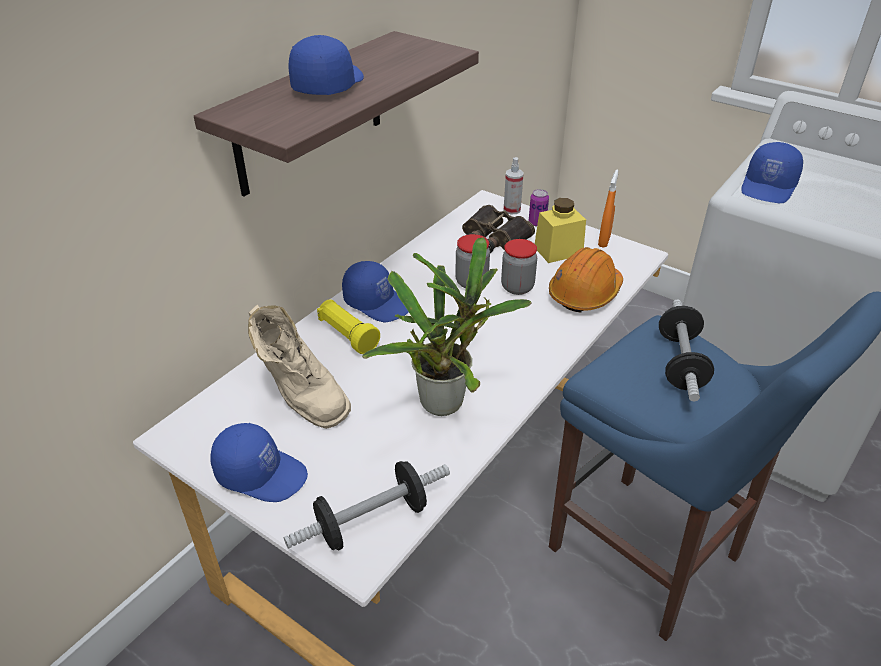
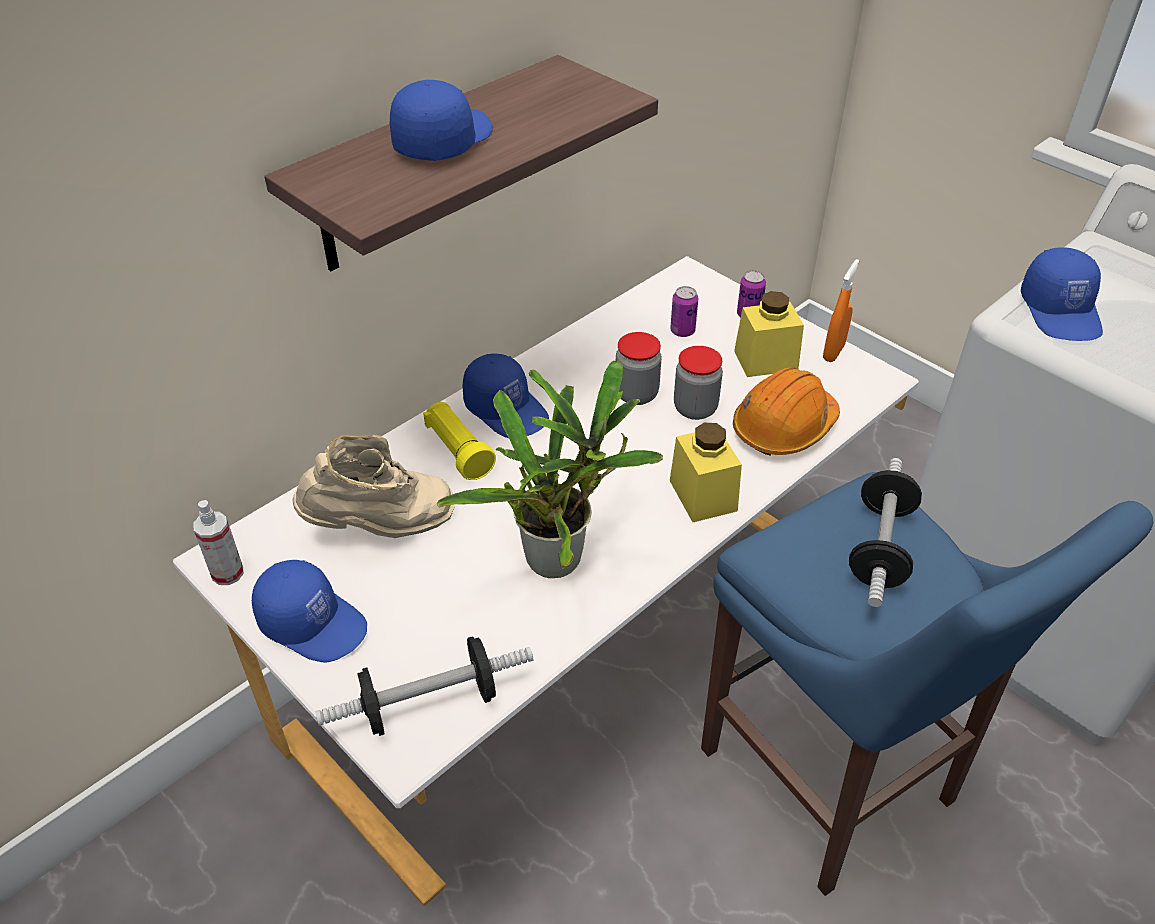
camera: 10 degrees right, 5 degrees up
(301, 396) = (382, 528): beige boot -> beige boot turned 75 degrees counterclockwise
(493, 238) = (682, 331): binoculars -> can
(512, 210) = (719, 291): spray bottle -> spray bottle (227, 573)
(540, 345) = (703, 495): none -> yellow jar
(769, 187) = (1061, 312): blue cap -> blue cap turned 45 degrees counterclockwise

